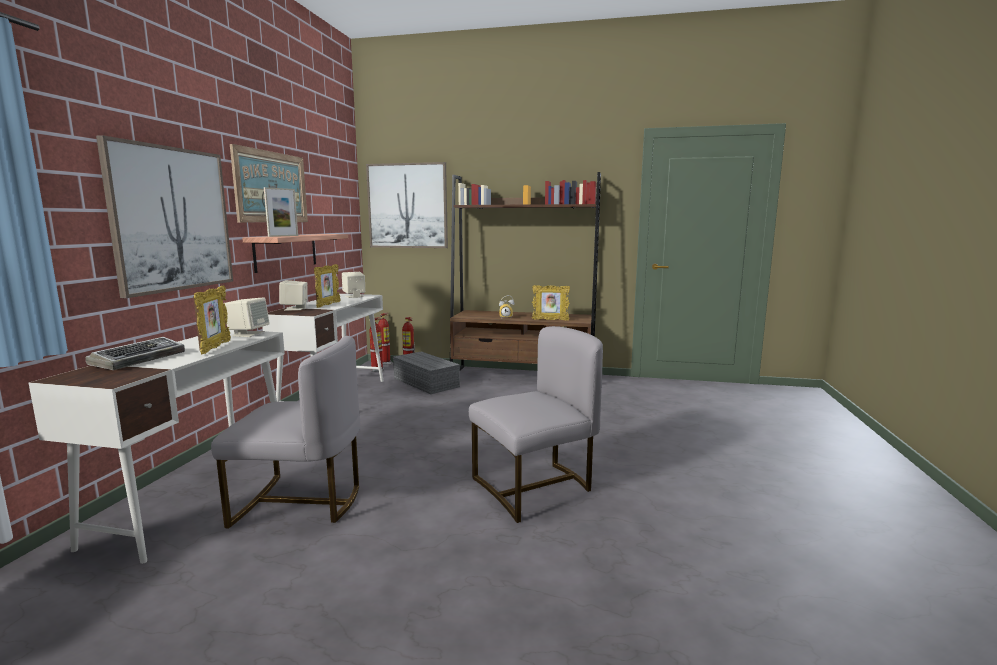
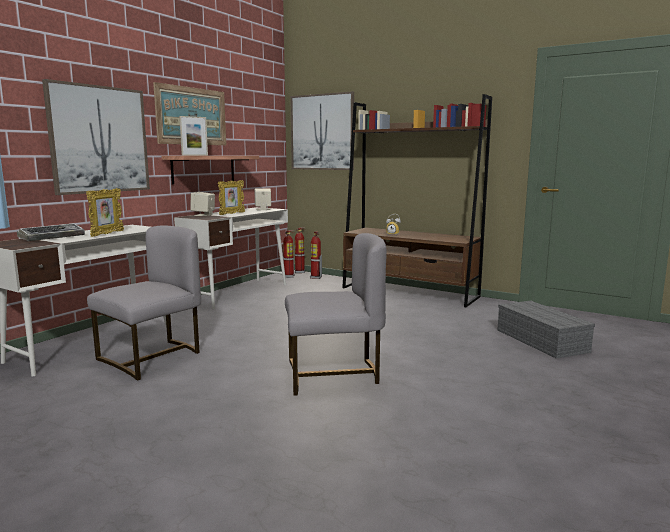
camera: 20 degrees right, 0 degrees up
(248, 334) = (142, 228): beige speaker -> none
(300, 502) = (152, 357): grey chair -> grey chair turned 75 degrees counterclockwise
(427, 382) = (320, 289): grey storage box -> grey storage box (543, 341)
(550, 320) = (431, 238): picture frame -> none

